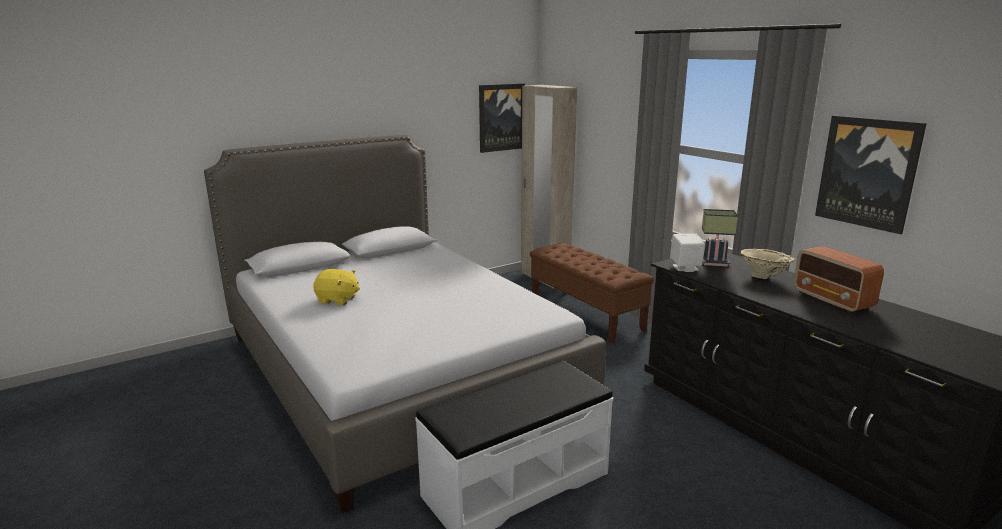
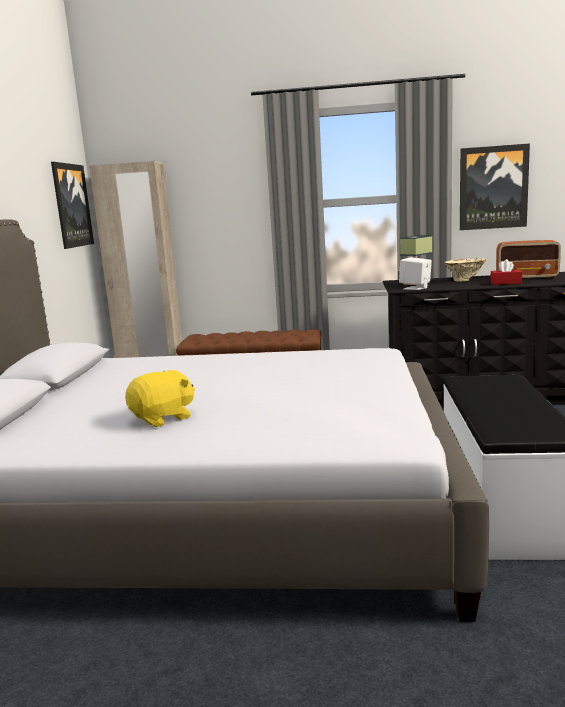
camera: 50 degrees left, 5 degrees down
(776, 297) = (505, 283): none -> red tissue box

